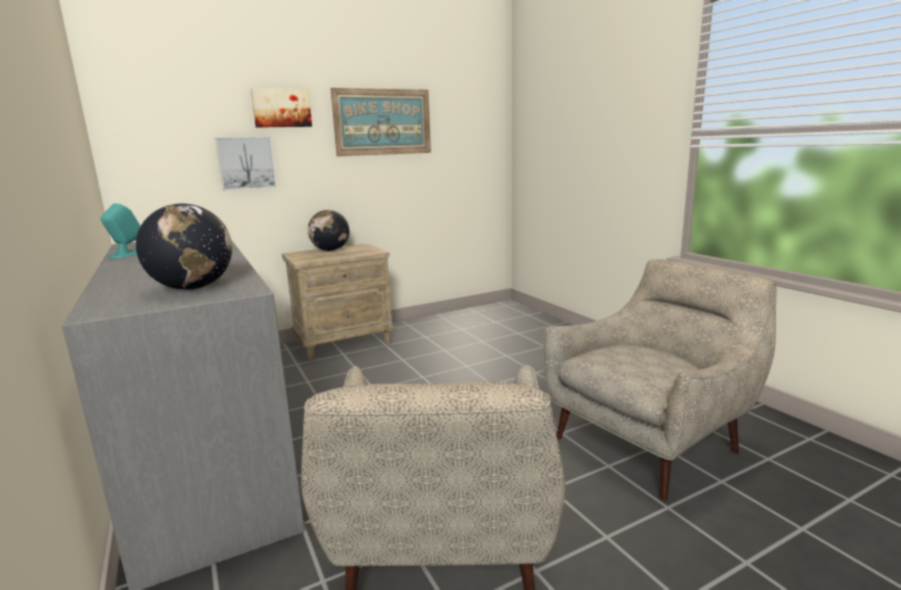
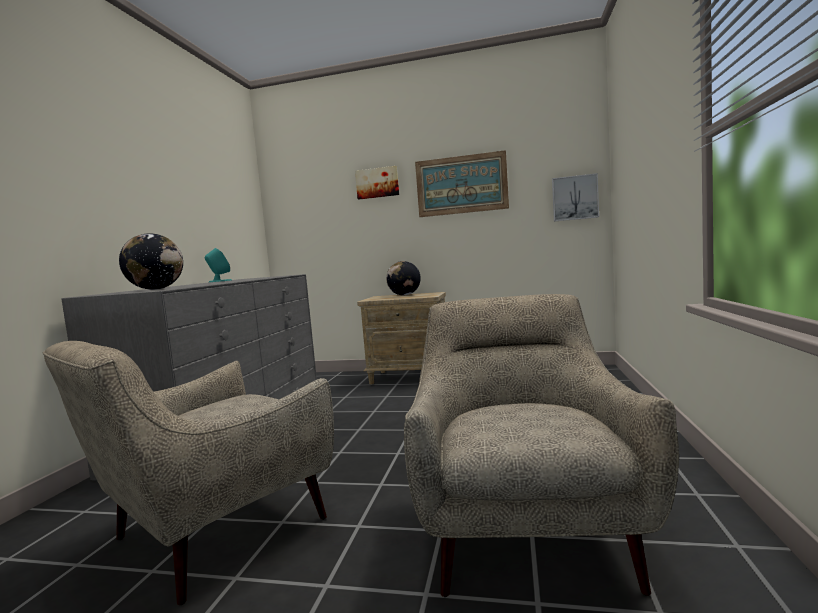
camera: 40 degrees right, 10 degrees down
(246, 163) = (351, 226): picture -> picture (574, 198)
(651, 442) = (526, 528): beige armchair -> beige armchair turned 90 degrees counterclockwise

